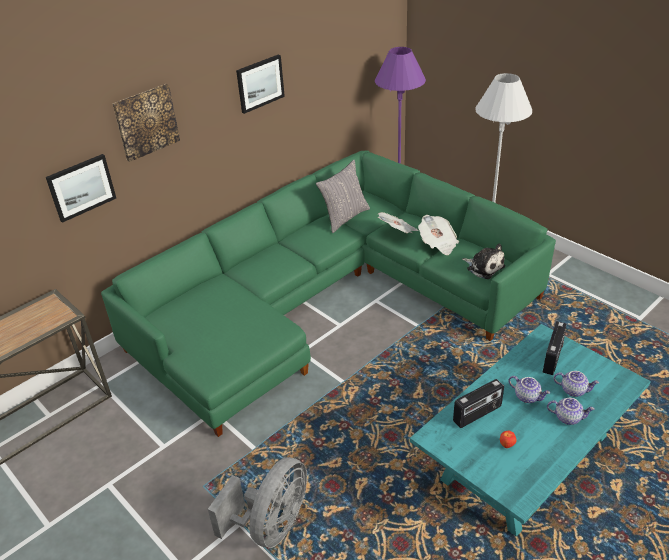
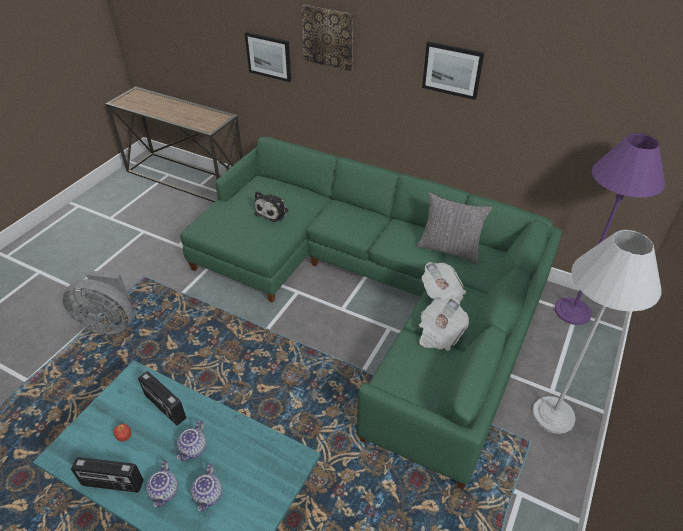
camera: 70 degrees right, 5 degrees up
(484, 267) = (413, 383): plush toy -> plush toy (273, 212)
(553, 358) = (259, 470): radio -> radio (112, 484)

